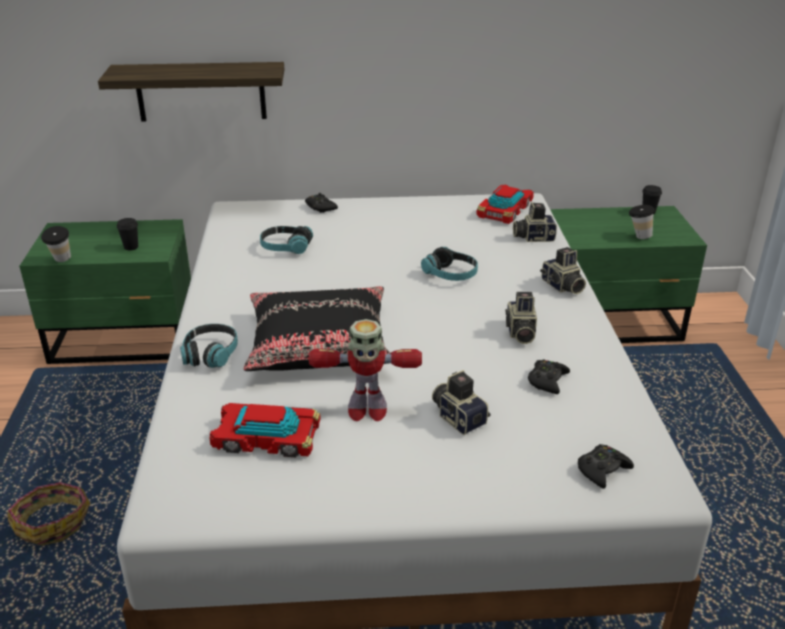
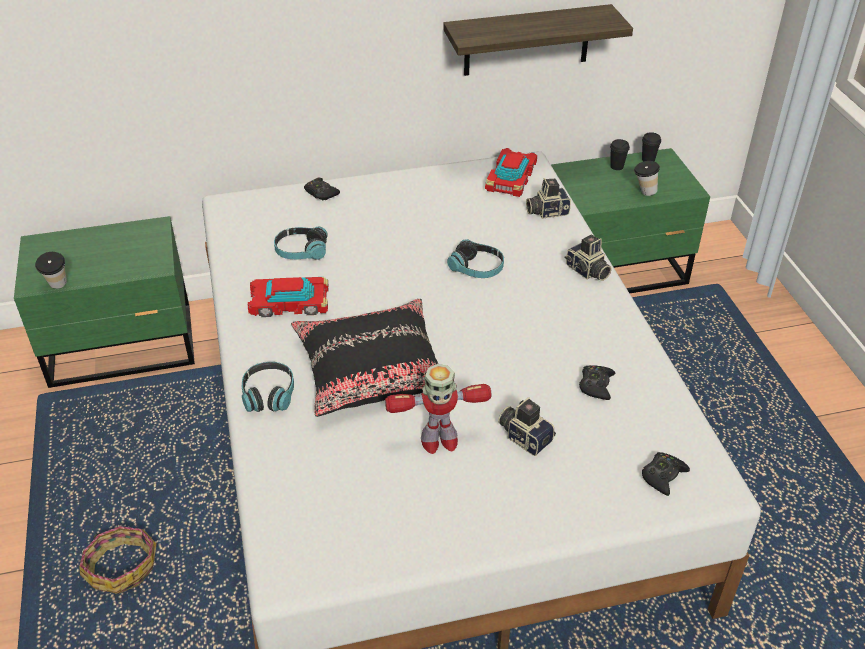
camera: 10 degrees left, 10 degrees up
(131, 247) = (127, 260): black cup -> black cup (617, 166)
(201, 91) = (182, 85): shelf -> shelf (527, 40)
(267, 437) = (354, 483): toy car -> toy car (289, 302)
(520, 333) = (559, 332): camera -> none

